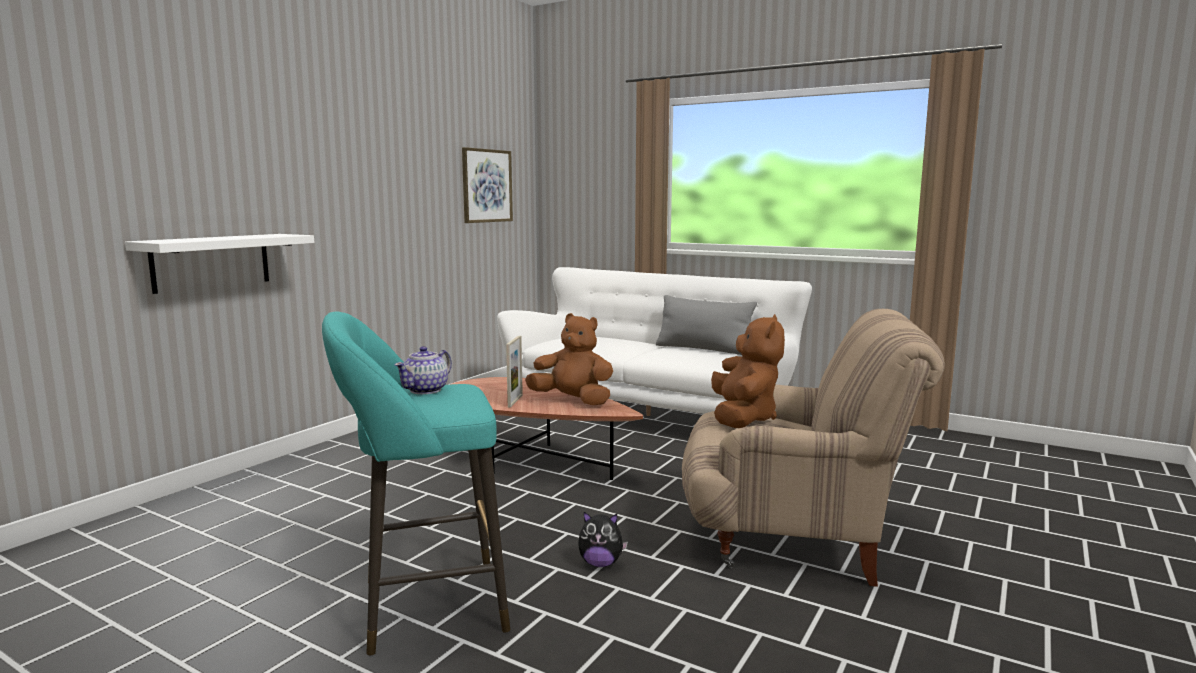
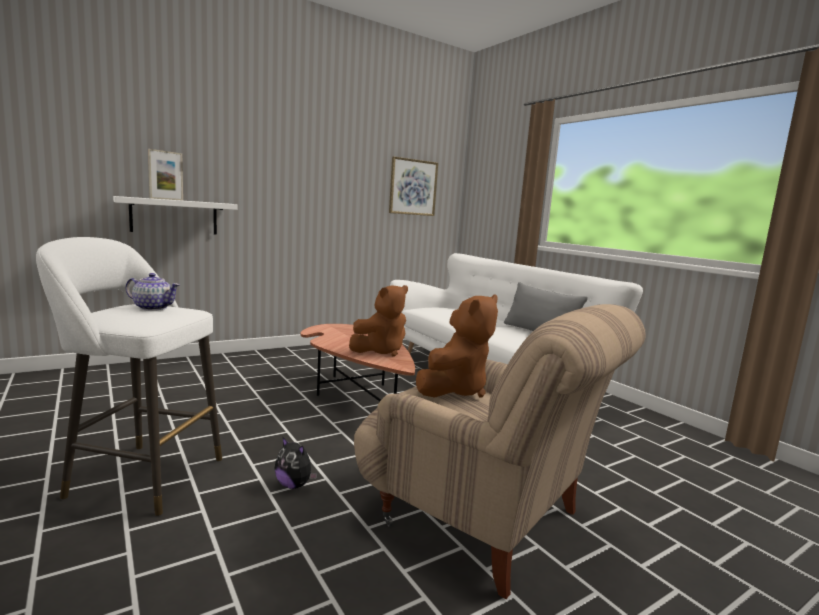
camera: 25 degrees right, 0 degrees up
(423, 607) = (140, 476): turquoise stool -> white stool
(426, 390) = (153, 308): teapot -> teapot turned 135 degrees counterclockwise
(515, 401) = (341, 343): picture frame -> picture frame (166, 199)
(573, 401) = (380, 351): brown plush toy -> brown plush toy turned 90 degrees clockwise

